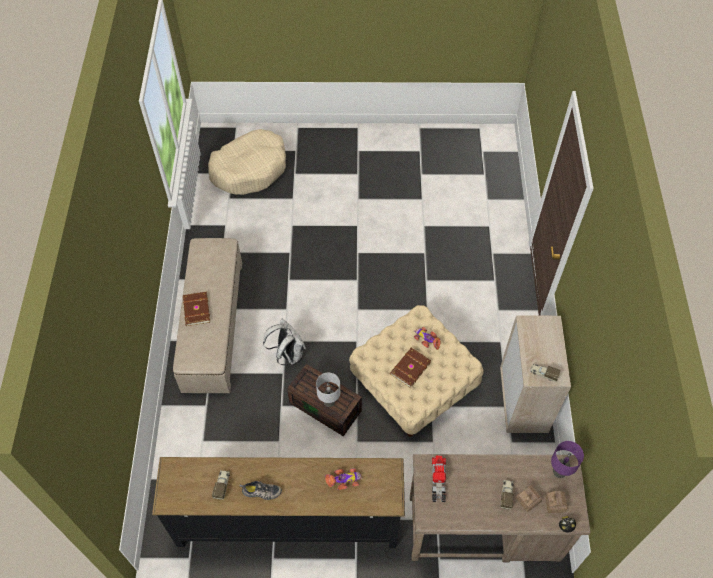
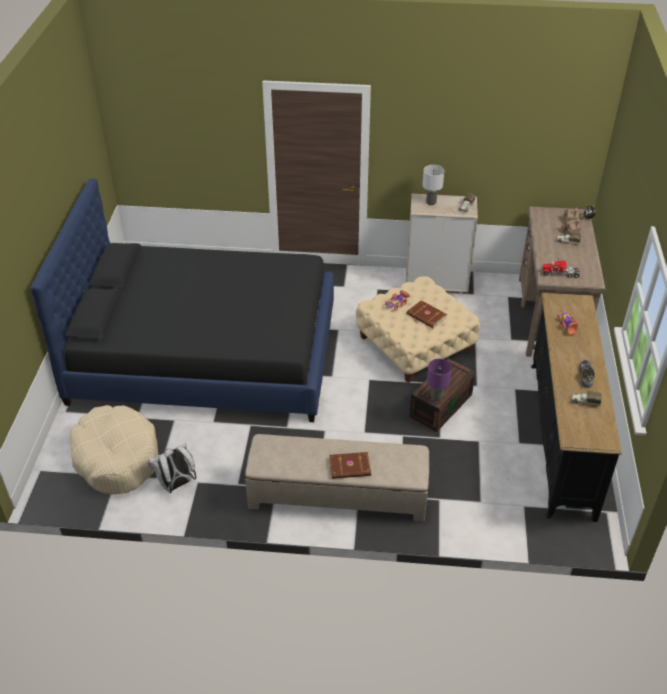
camera: 85 degrees left, 15 degrees down
(288, 354) = (380, 431): white backpack -> white backpack (176, 484)
(329, 401) = (453, 379): white table lamp -> white table lamp (430, 202)
(377, 206) = (205, 353): none -> black bed
(559, 471) = (544, 216): purple table lamp -> purple table lamp (435, 397)

